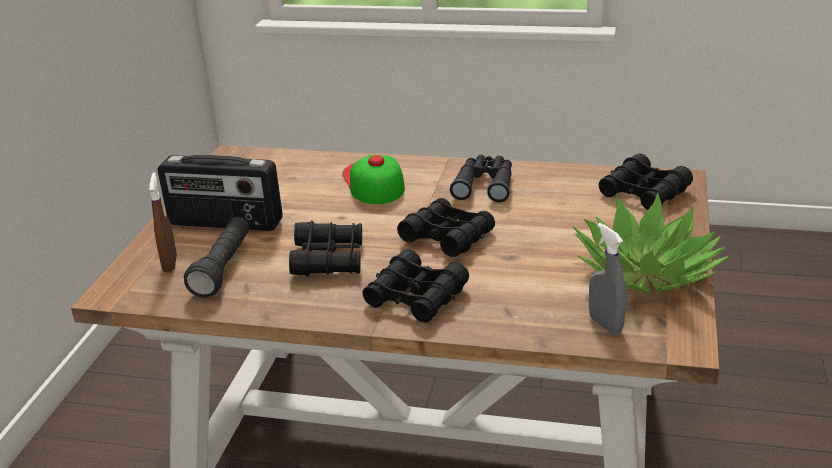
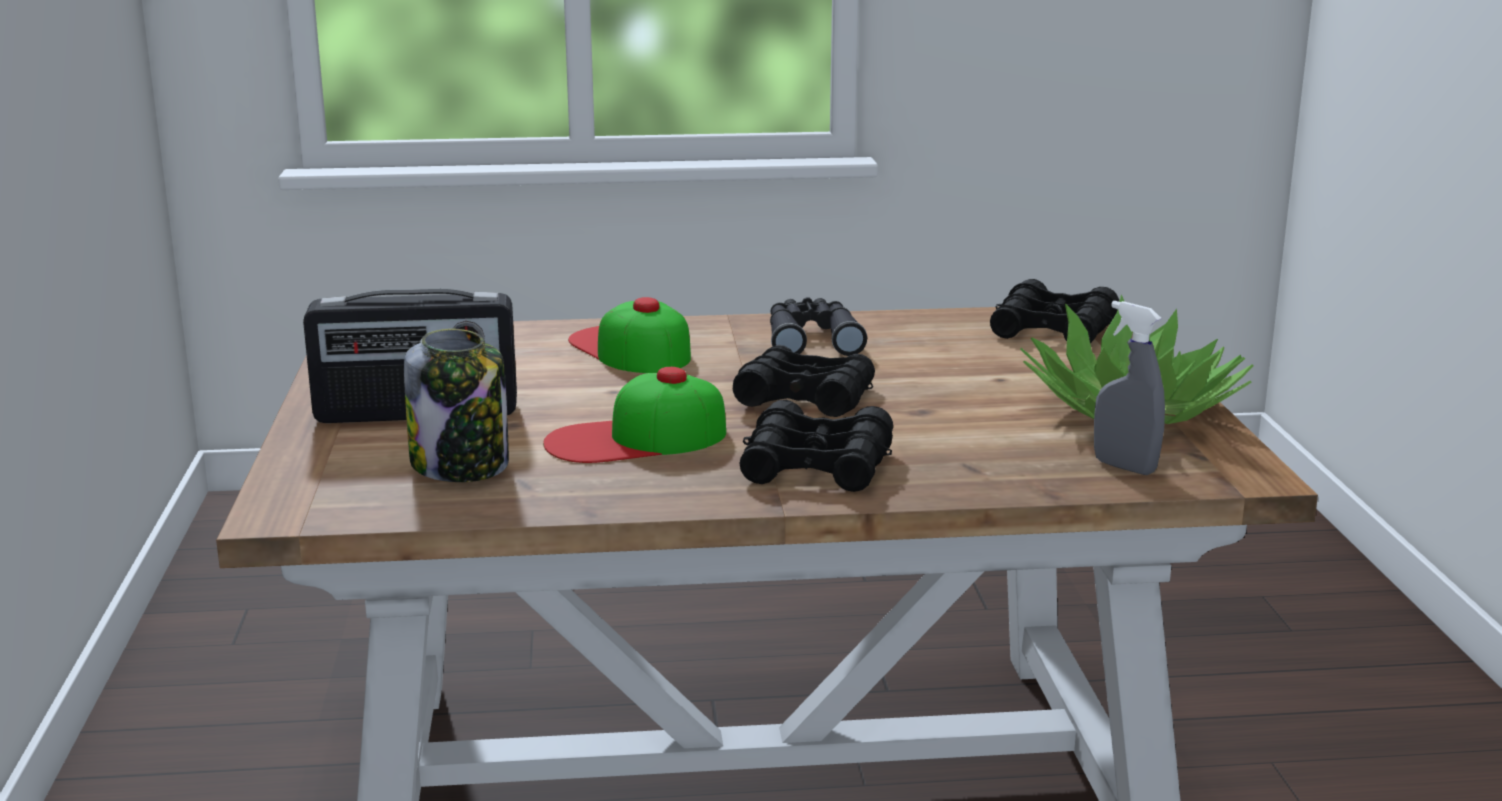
camera: 20 degrees left, 10 degrees down
(170, 264) = (359, 469): brown spray bottle -> none
(223, 268) = (461, 465): black flashlight -> jar
(329, 259) = (635, 438): black binoculars -> cap

